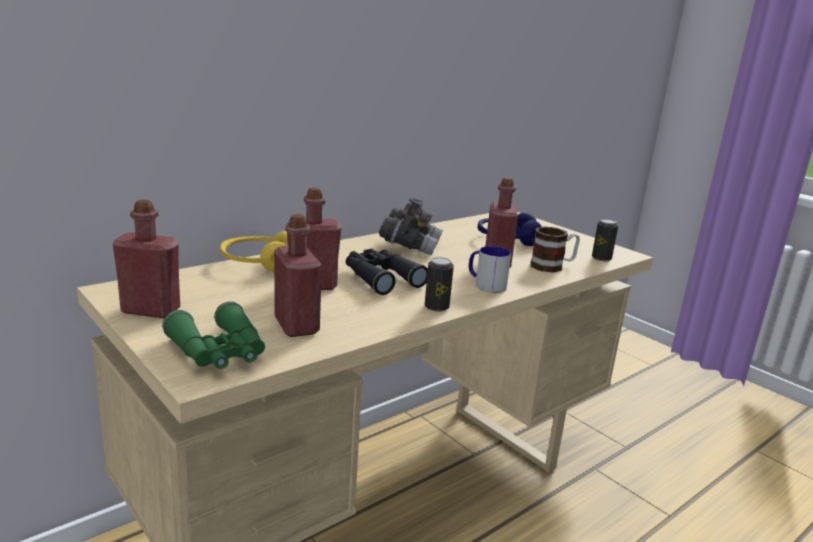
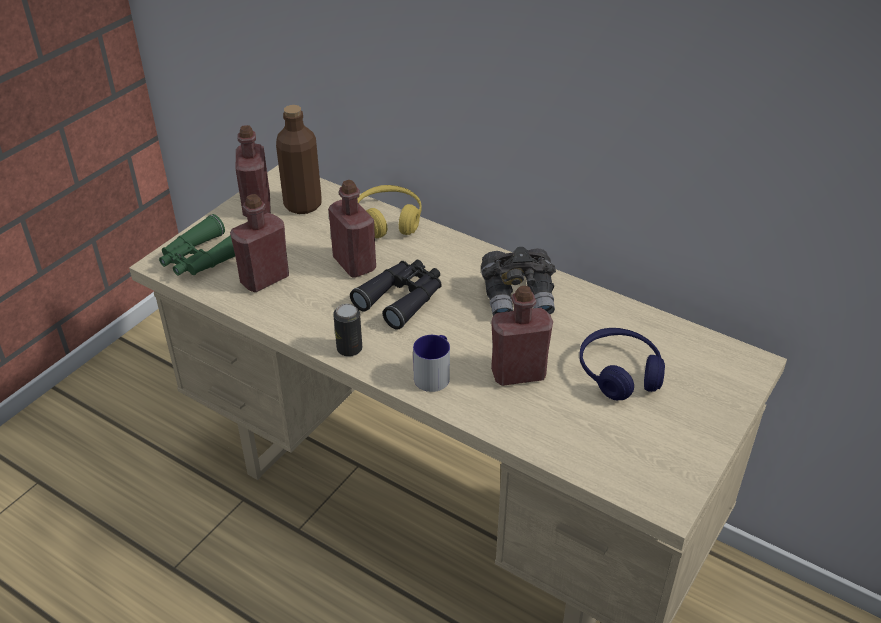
camera: 75 degrees right, 20 degrees up
(181, 290) = (303, 205): none -> brown bottle
(553, 266) = (544, 425): mug -> none
(601, 258) = (620, 474): can -> none

